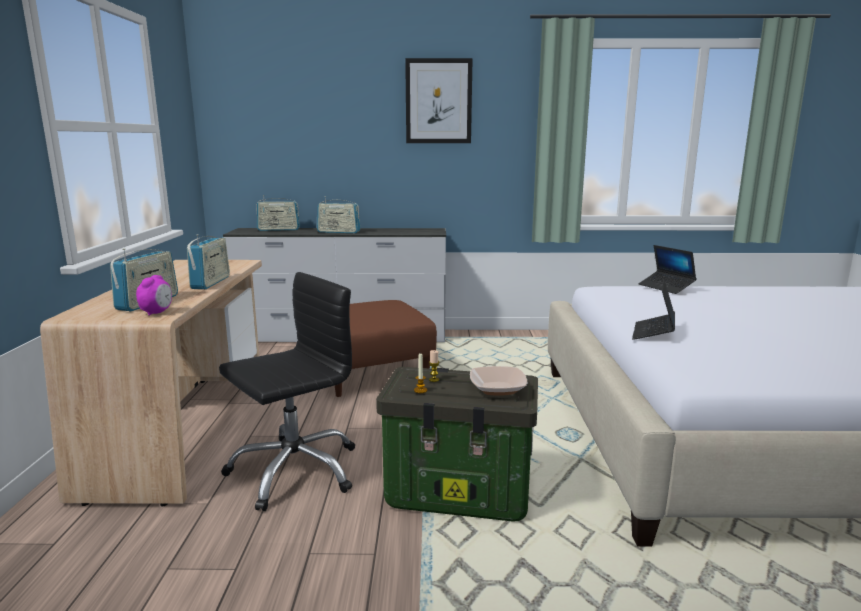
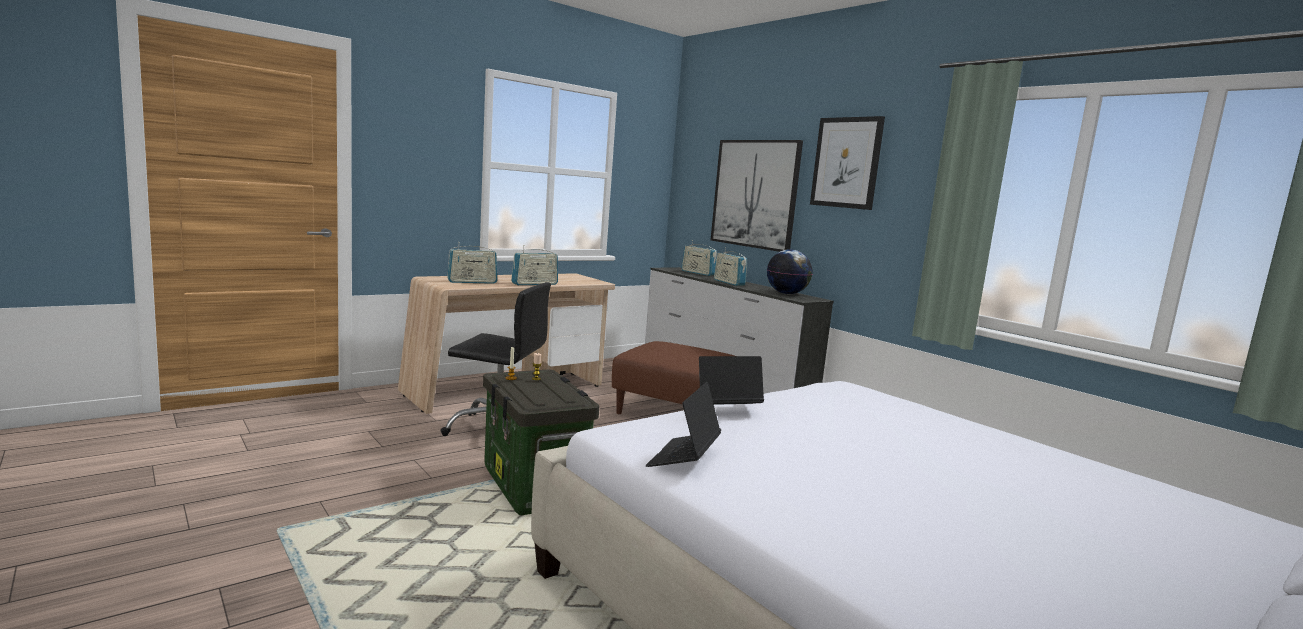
camera: 50 degrees right, 5 degrees down
(157, 312) = (456, 285): alarm clock -> none
(332, 137) = (755, 194): none -> picture
(406, 230) = (787, 293): none -> globe
(497, 389) = (546, 396): bowl -> none
(666, 287) = (913, 405): laptop -> laptop (684, 458)

